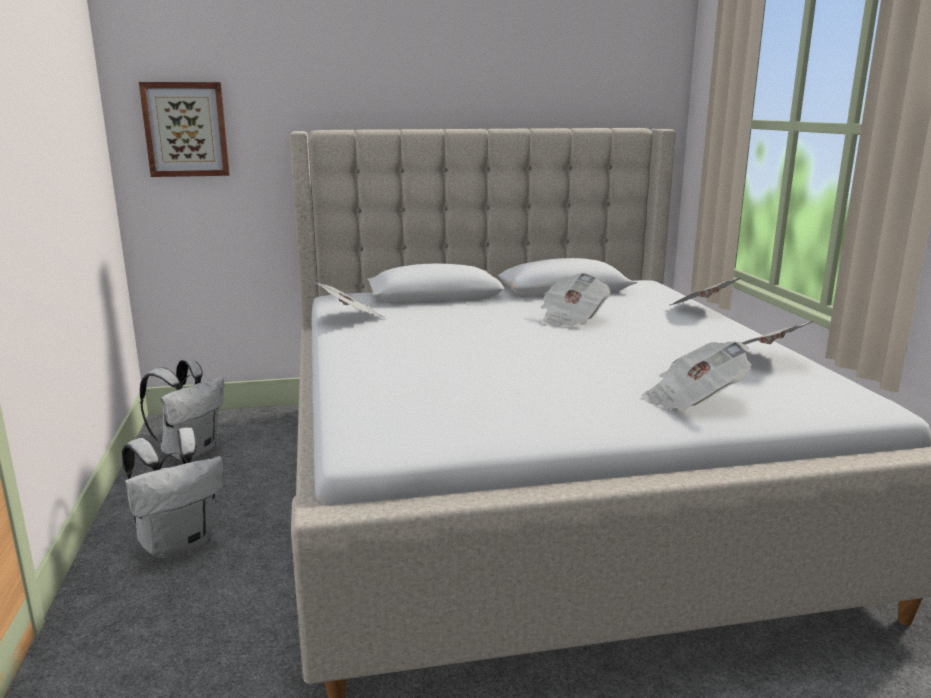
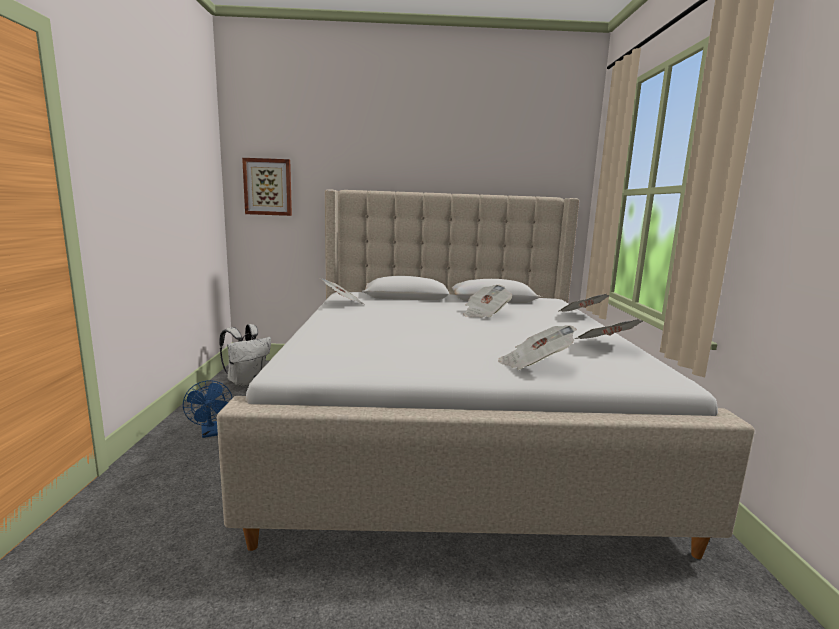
camera: 10 degrees right, 5 degrees down
(179, 543) = (210, 433): white backpack -> blue fan

